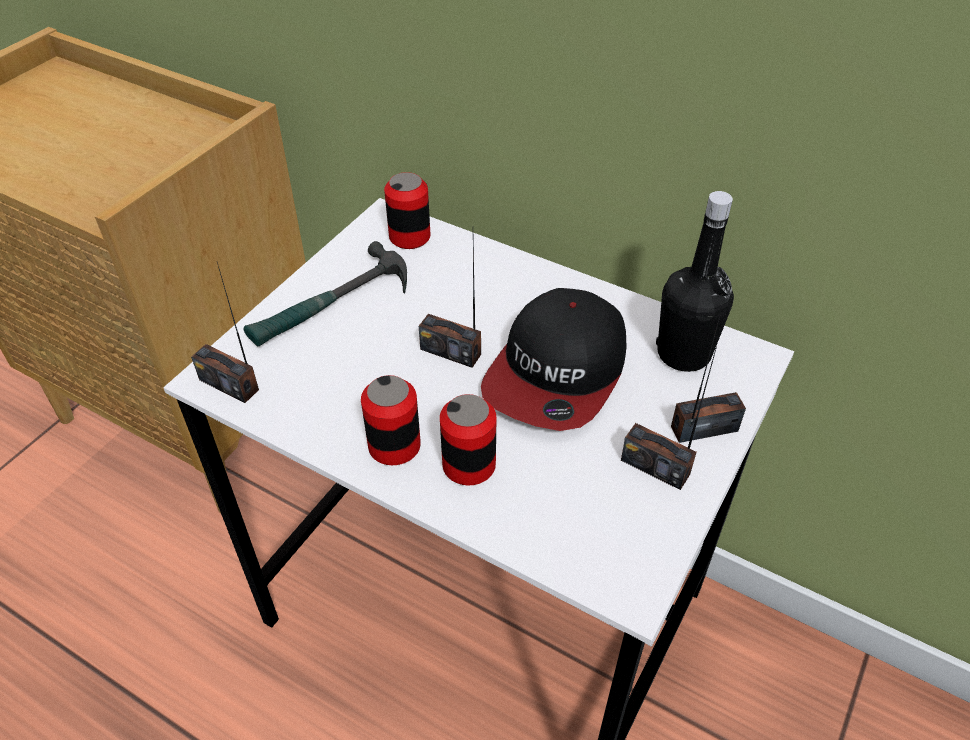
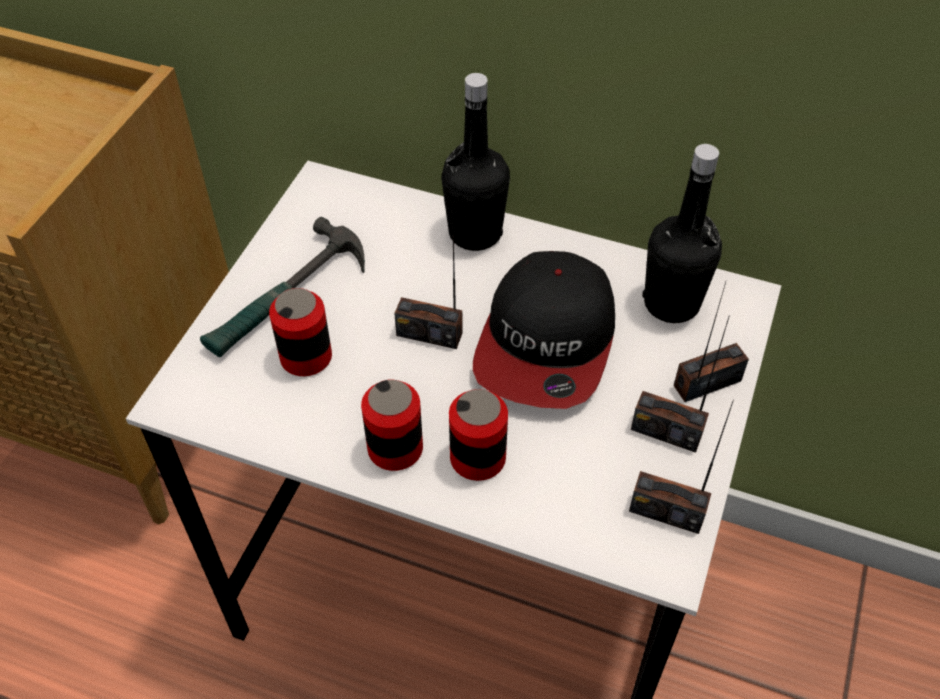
camera: 10 degrees left, 5 degrees up
(229, 384) = (198, 404): radio -> radio (666, 512)
(409, 237) = (353, 204): can -> can (306, 357)
(513, 272) = (475, 233): none -> black bottle

